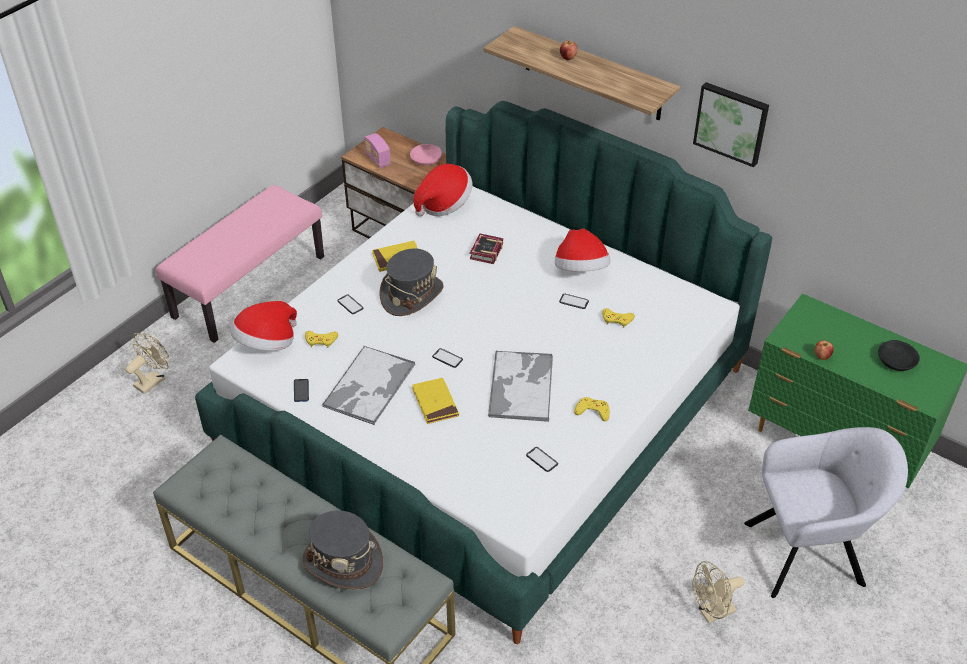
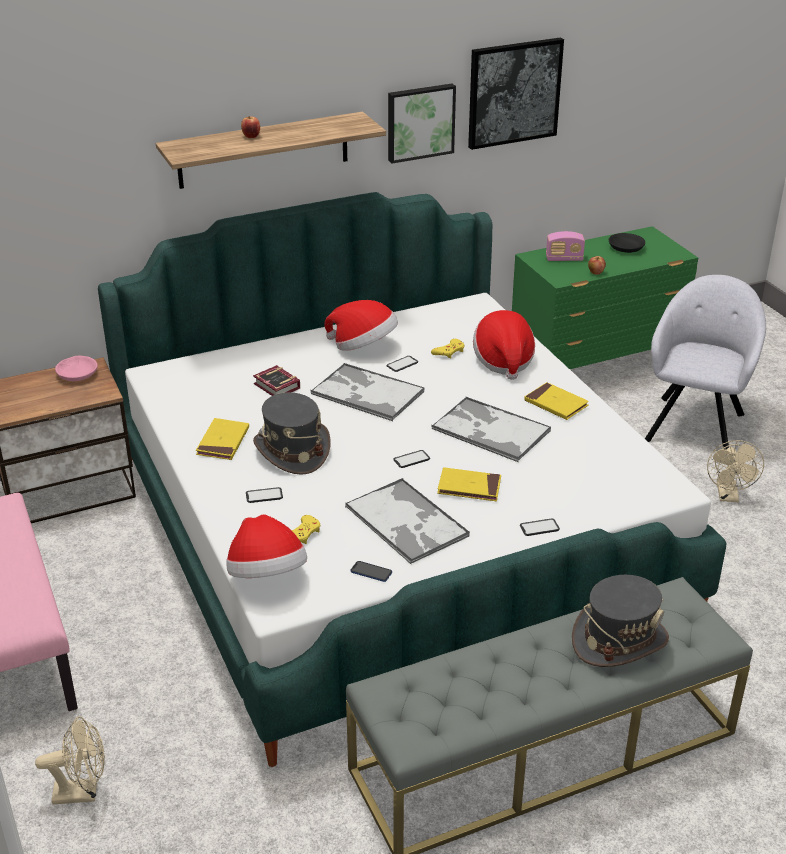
camera: 60 degrees left, 10 degrees down
(153, 380) = (83, 792): beige fan -> beige fan turned 105 degrees clockwise
(377, 159) = (34, 404): radio -> radio (564, 259)
(444, 204) = (171, 386): hat -> hat (503, 361)
(516, 299) = (366, 393): none -> tray
(542, 460) = (596, 451): phone -> phone (539, 528)
(592, 411) = (556, 404): yellow game controller -> yellow book
(833, 146) = (513, 92): none -> picture

